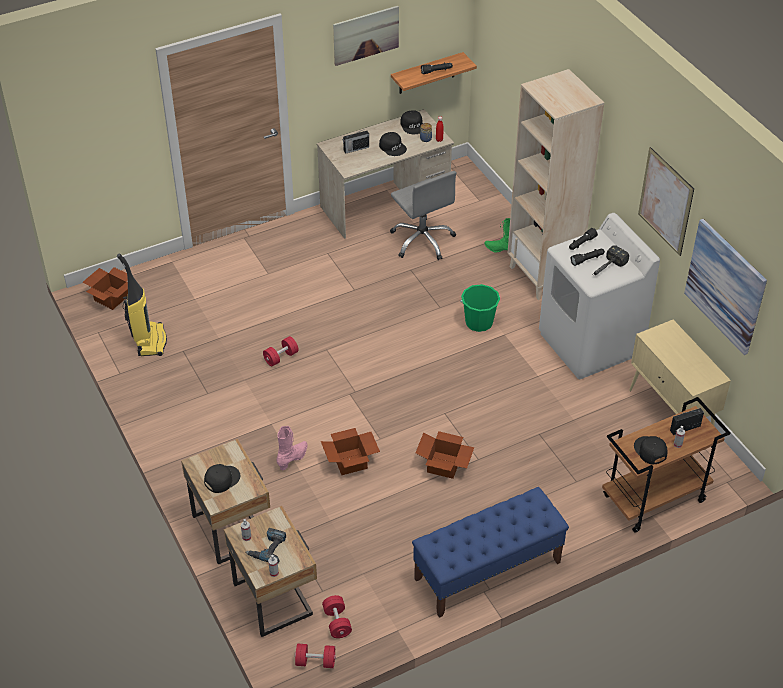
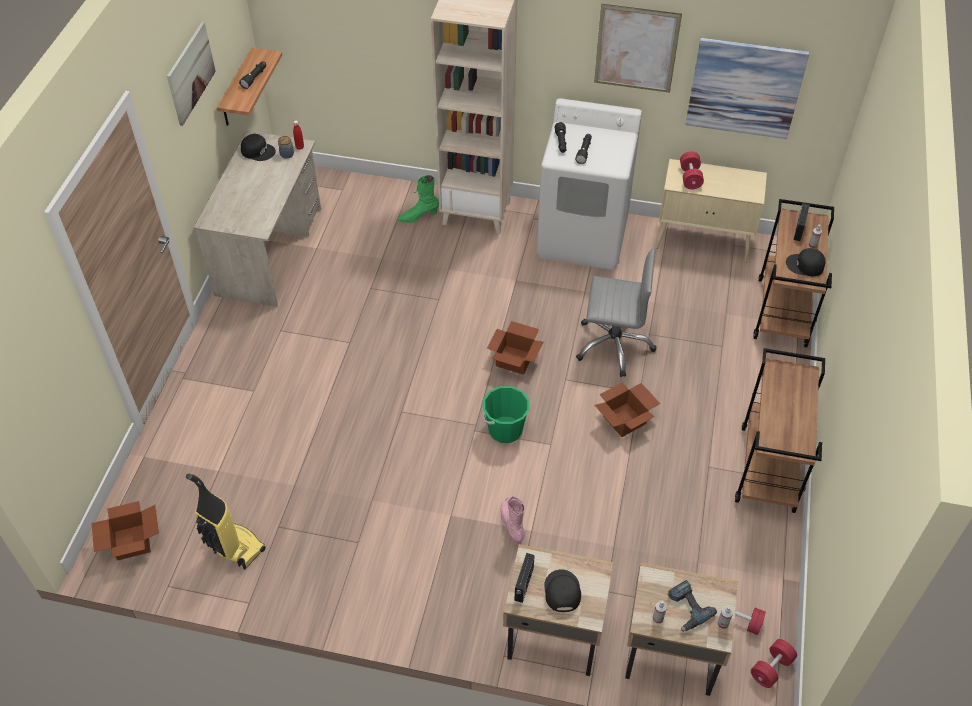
camera: 50 degrees left, 5 degrees up
(281, 357) = (374, 452): red dumbbell -> red dumbbell (690, 177)
(351, 462) = (558, 484): cardboard box -> cardboard box (515, 359)
(355, 149) = (238, 206): radio -> radio (523, 584)
(393, 147) = (269, 181): black cap -> none
(422, 240) = (344, 256): grey office chair -> grey office chair (613, 344)
(479, 322) = (484, 286): green bucket -> green bucket (505, 430)
(487, 571) = (768, 469): blue bench -> brown cart
(606, 268) = (607, 148): hammer -> none

